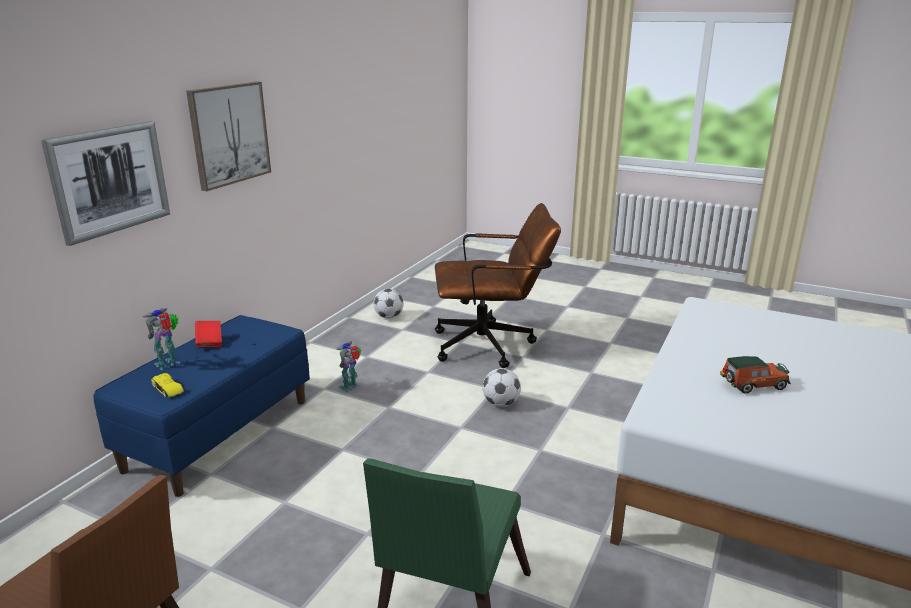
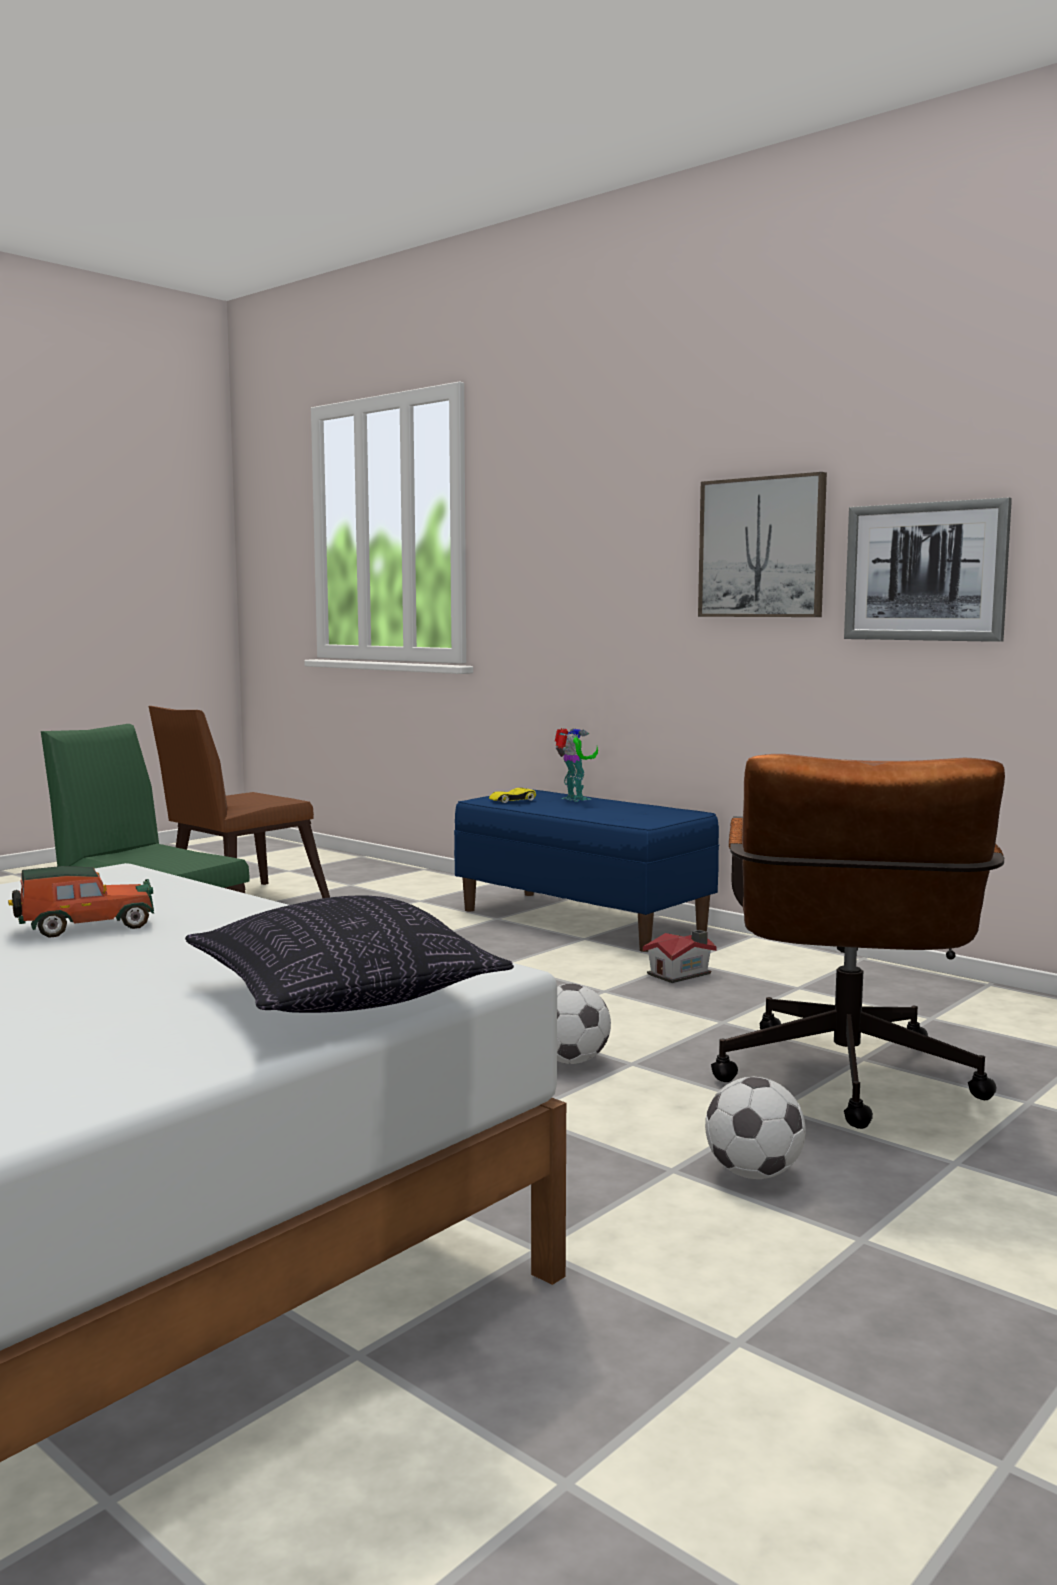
camera: 105 degrees right, 15 degrees down
(110, 180) = (598, 576): picture -> picture (925, 572)
(209, 342) = (627, 806): red book -> none
(351, 387) = (681, 974): toy robot -> toy house
(389, 317) = (1000, 1012): football -> football (753, 1173)
(752, 385) = (83, 927): toy car -> toy car turned 120 degrees counterclockwise
(753, 317) = (342, 997): none -> pillow

